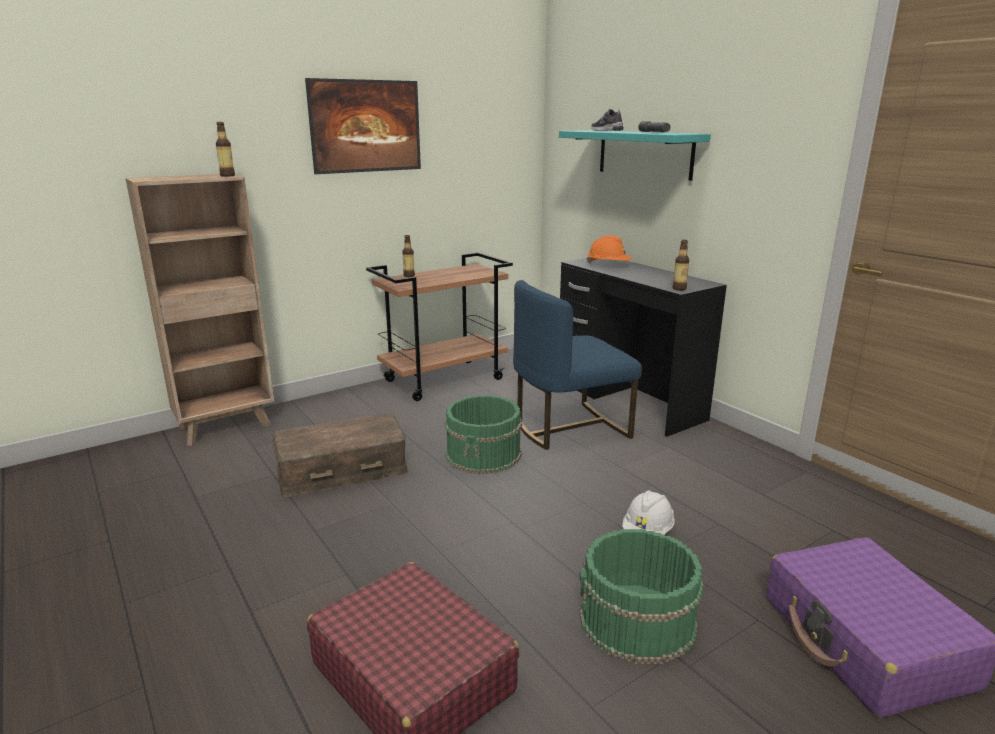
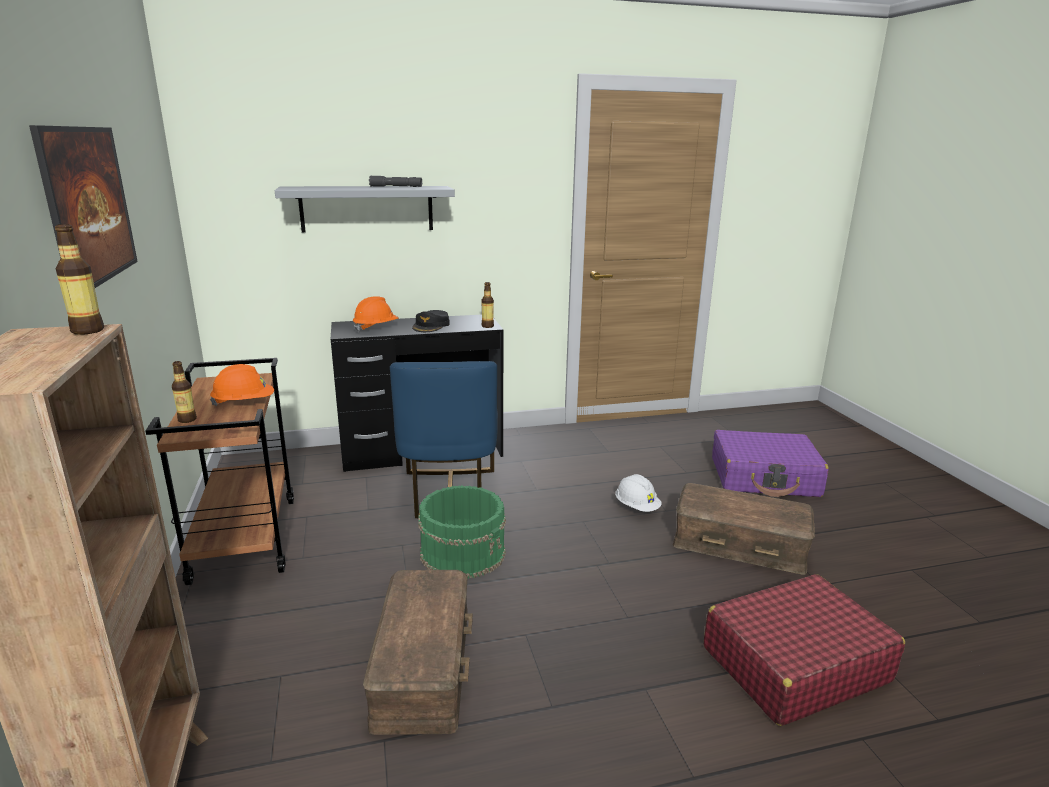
camera: 70 degrees left, 0 degrees up
(445, 279) = (244, 403): none -> orange hard hat
(607, 131) = (324, 187): shoe -> none
(637, 622) = (739, 543): green bucket -> brown storage box
(644, 275) = (431, 326): none -> black cap
(645, 154) = (367, 208): turquoise shelf -> grey shelf

